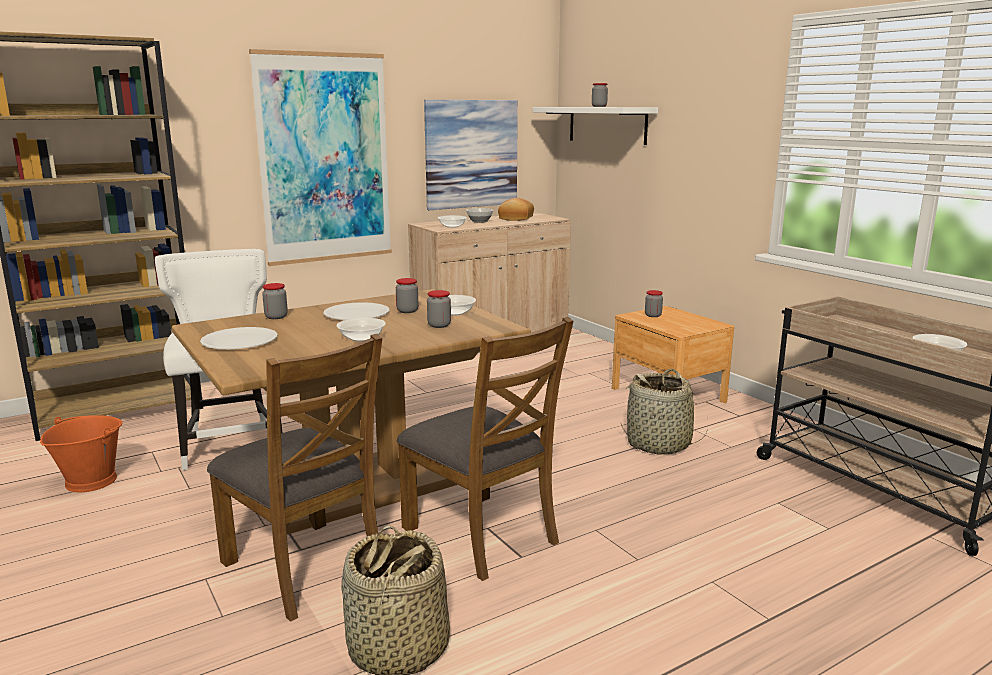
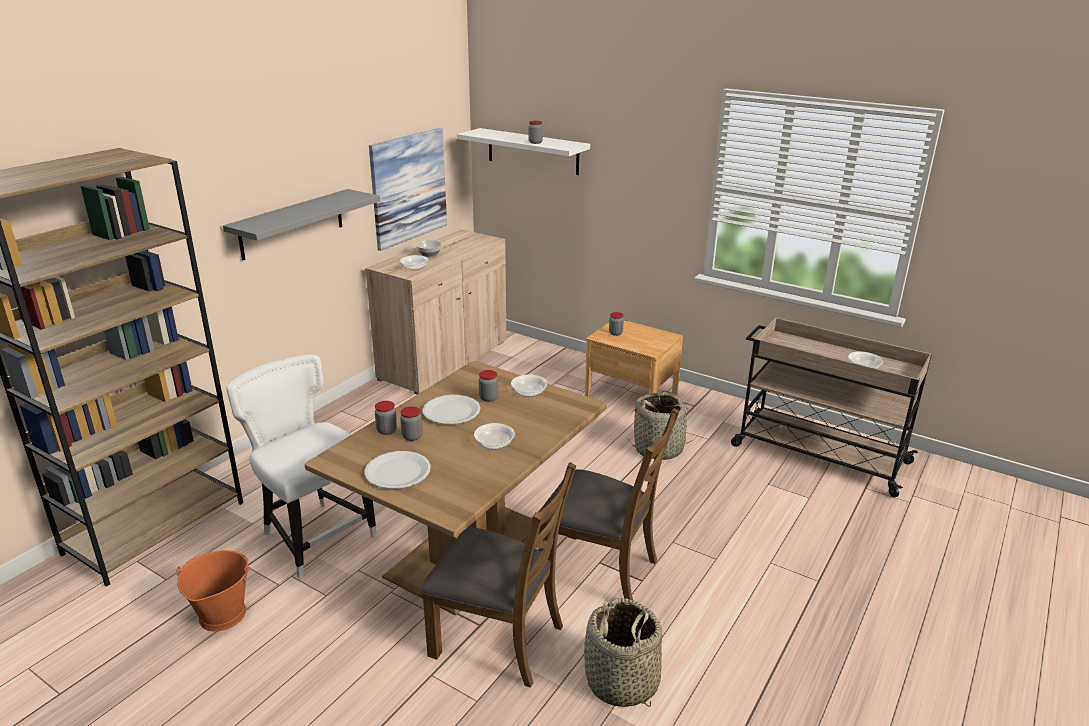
camera: 25 degrees left, 10 degrees up
(325, 159) = (292, 224): picture -> grey shelf
(439, 325) = (535, 413): jar -> jar (412, 436)
(515, 218) = (455, 244): bread -> none

